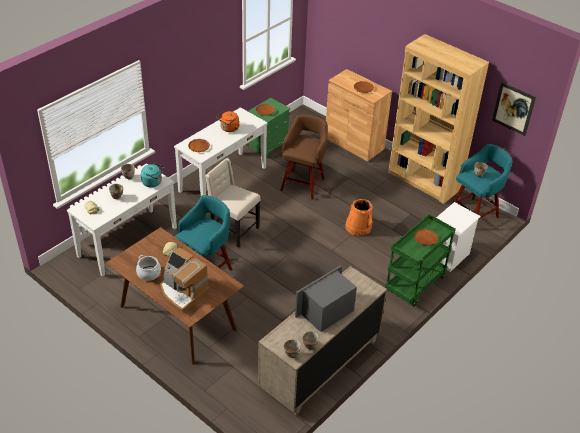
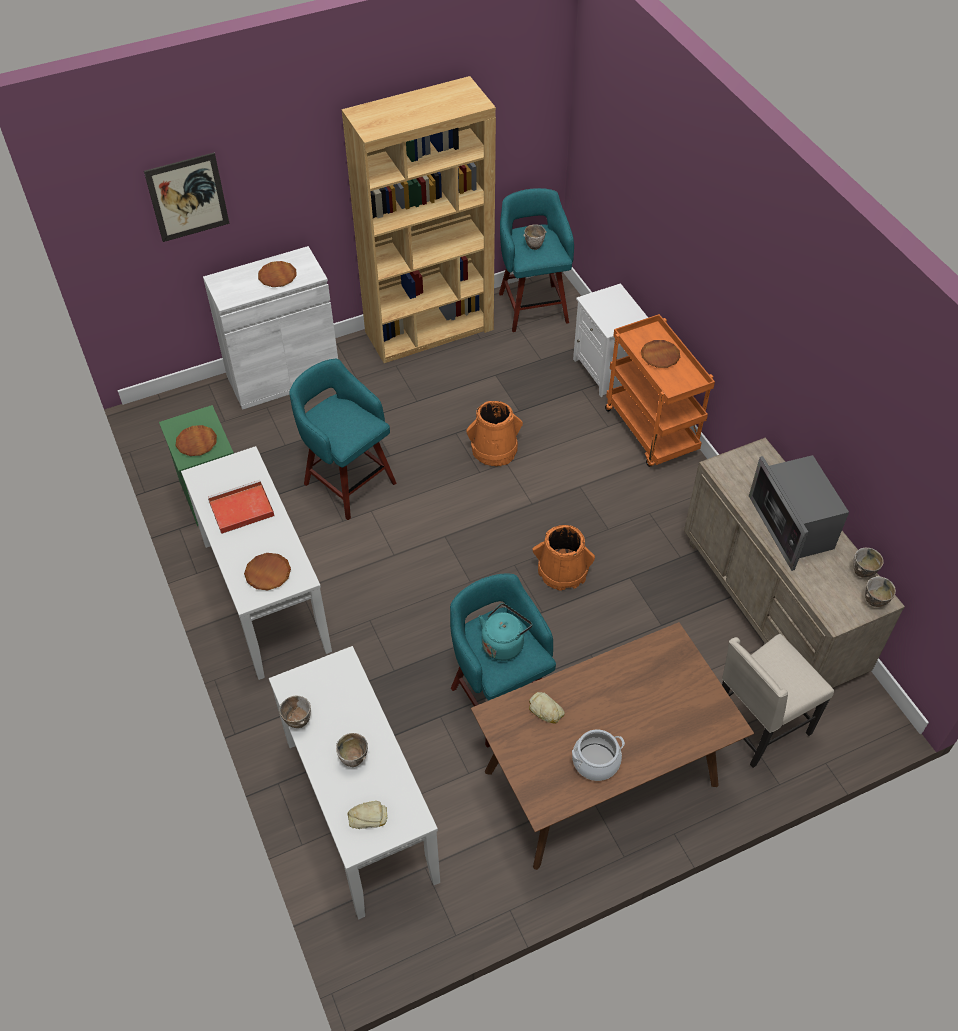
camera: 65 degrees left, 10 degrees up
(153, 182) = (339, 681): turquoise kettle -> turquoise kettle (504, 643)
(183, 292) = (665, 719): coffee machine -> none
(229, 129) = (240, 509): orange kettle -> red tray
(233, 230) = (415, 623): beige chair -> beige chair (757, 726)
(294, 273) = (562, 570): none -> orange bucket
(303, 184) = (348, 481): brown stool -> turquoise stool
(354, 143) = (283, 377): brown cabinet -> white cabinet
(415, 285) = (652, 432): green cart -> orange cart
(513, 108) = (523, 120): picture -> picture (187, 197)

